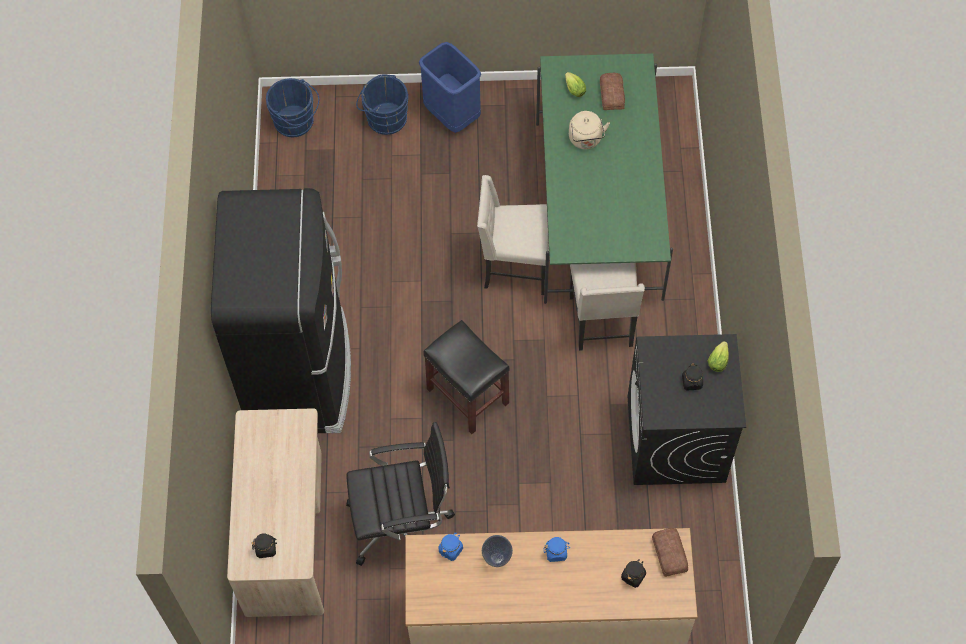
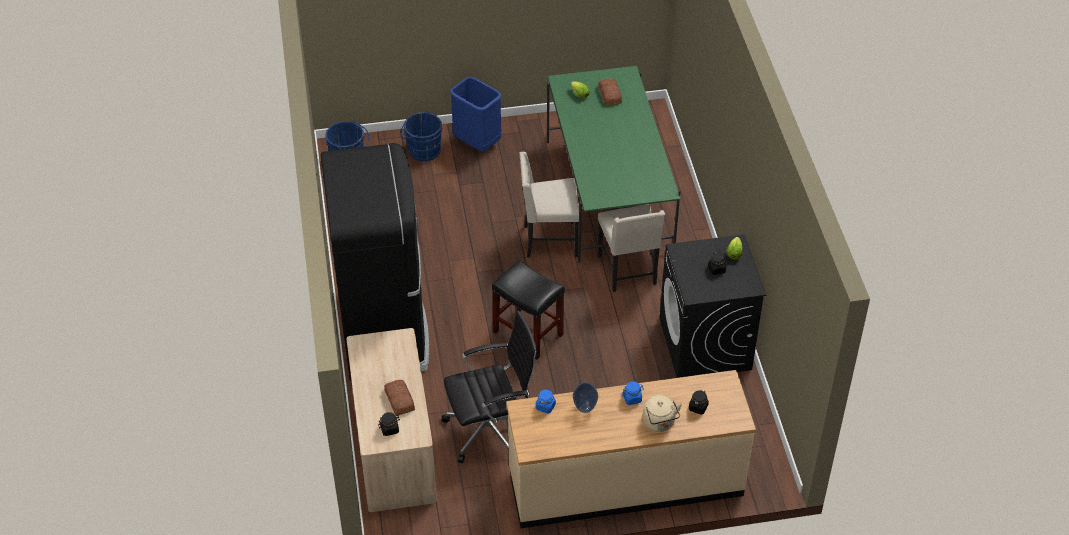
camera: 10 degrees left, 15 degrees down
(586, 140) = (595, 126): beige kettle -> beige kettle (659, 423)
(668, 554) = (723, 389): bread -> bread (399, 401)

